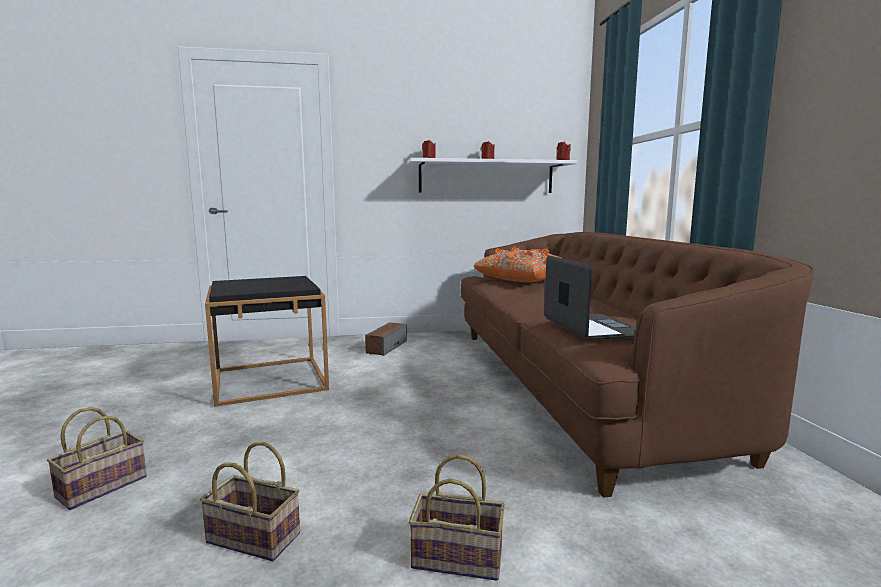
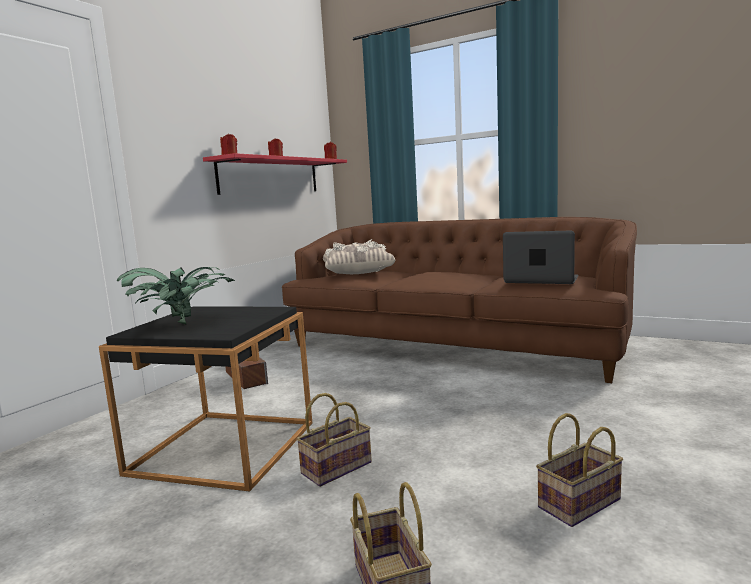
camera: 50 degrees left, 0 degrees up
(249, 283) = (180, 324): none -> potted plant
(460, 557) = (651, 435): basket -> basket (337, 467)
(486, 177) = (270, 176): white shelf -> red shelf
(521, 280) = (357, 273): orange pillow -> beige pillow

